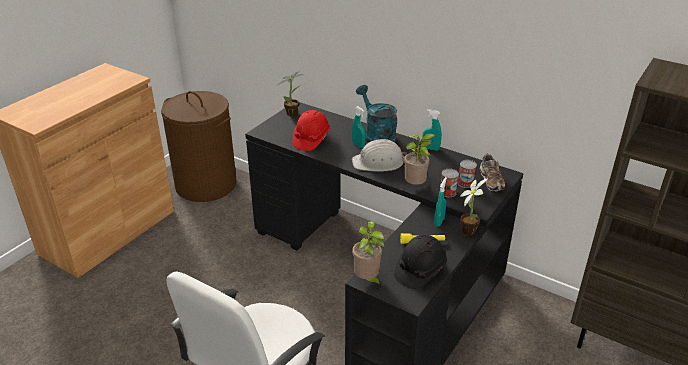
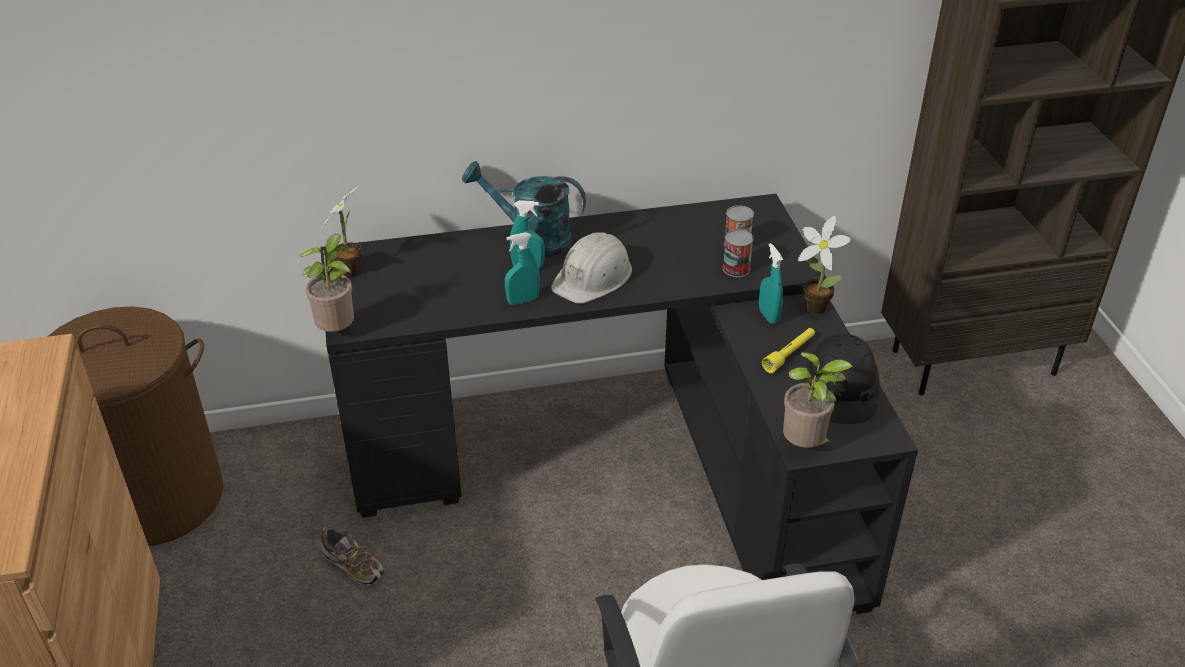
camera: 45 degrees left, 5 degrees up
(311, 139) = (447, 296): red hard hat -> none
(416, 186) = (688, 282): potted plant -> potted plant (338, 331)
(430, 148) = (626, 219): turquoise spray bottle -> turquoise spray bottle (523, 301)
(491, 181) = (759, 224): shoe -> shoe (353, 565)

